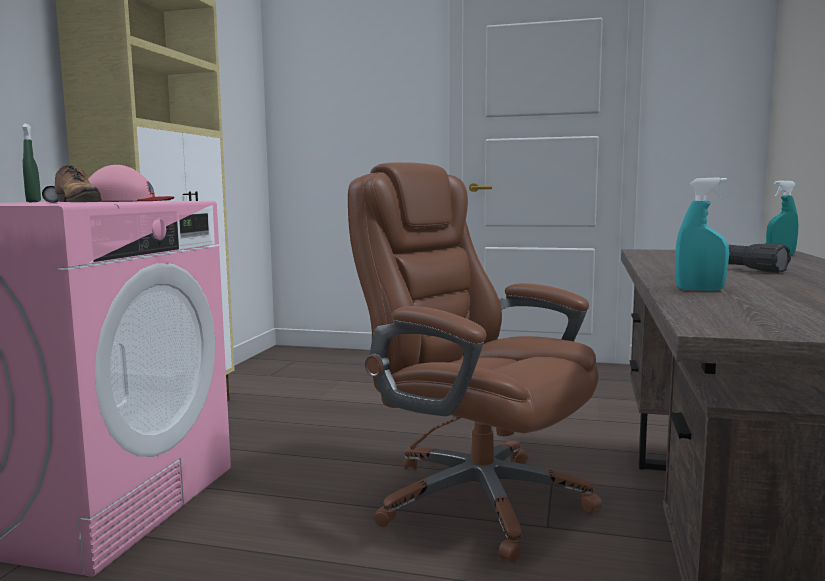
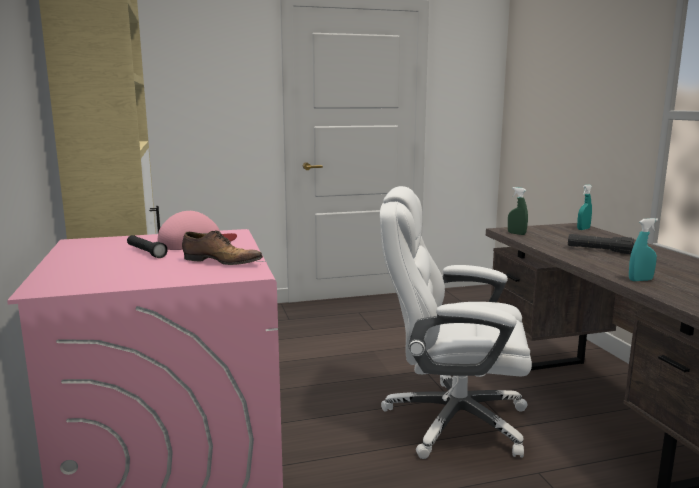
camera: 30 degrees left, 5 degrees up
(33, 202) = (101, 252): green spray bottle -> green spray bottle (516, 233)
(475, 498) = (452, 420): brown office chair -> white office chair

